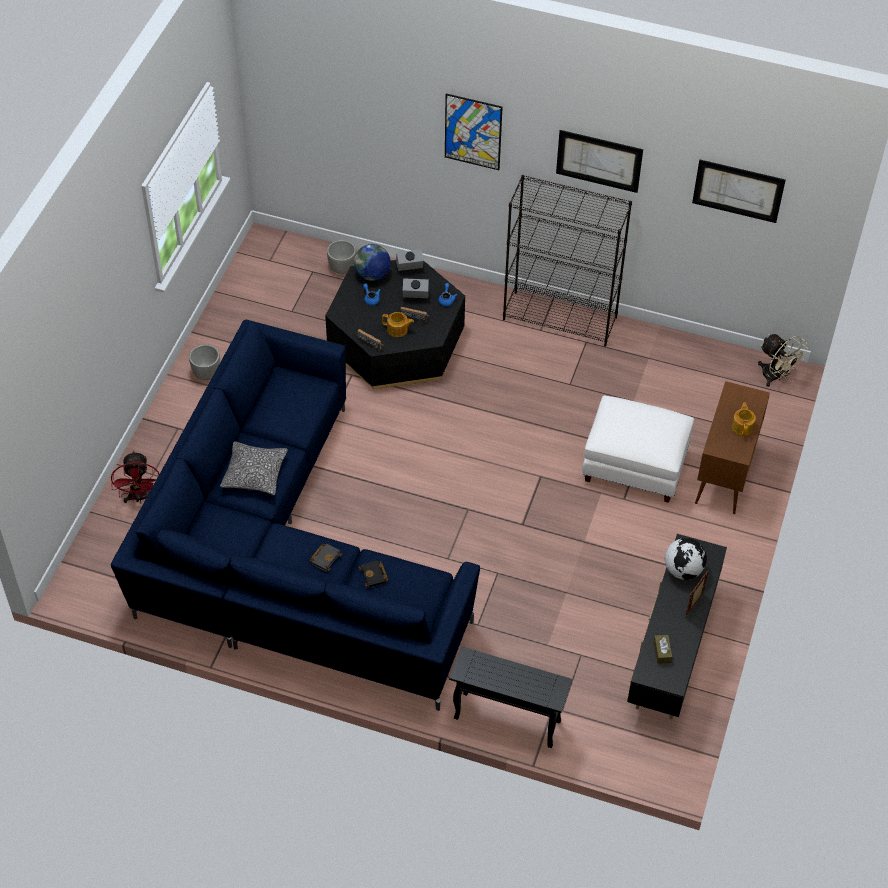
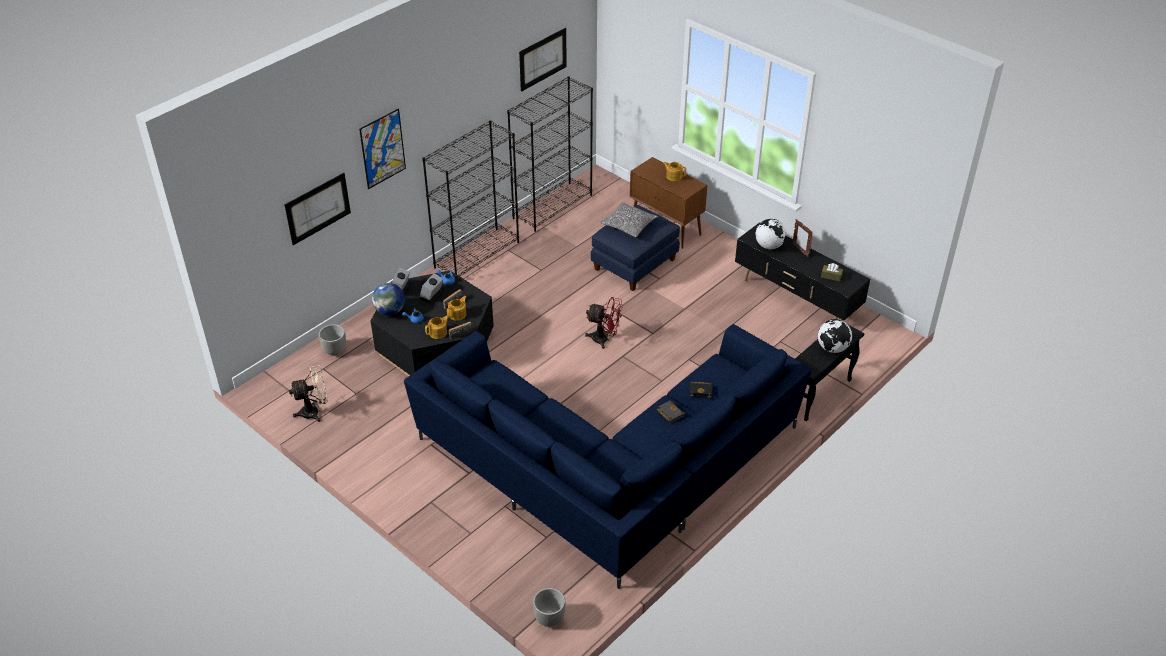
camera: 65 degrees left, 10 degrees down
(140, 498) = (491, 549): red fan -> red fan (604, 339)
(207, 374) = (384, 466): planter -> planter (549, 618)
(254, 473) = (560, 430): pillow -> pillow (628, 225)
(361, 326) = (438, 333): none -> teapot
(514, 684) = (832, 348): none -> globe
(599, 161) = (464, 104): picture -> picture (318, 208)
(635, 466) = (634, 264): white ottoman -> blue ottoman
(693, 351) = (552, 206): none -> black bookcase
(775, 377) = (599, 180): beige fan -> beige fan (315, 412)

